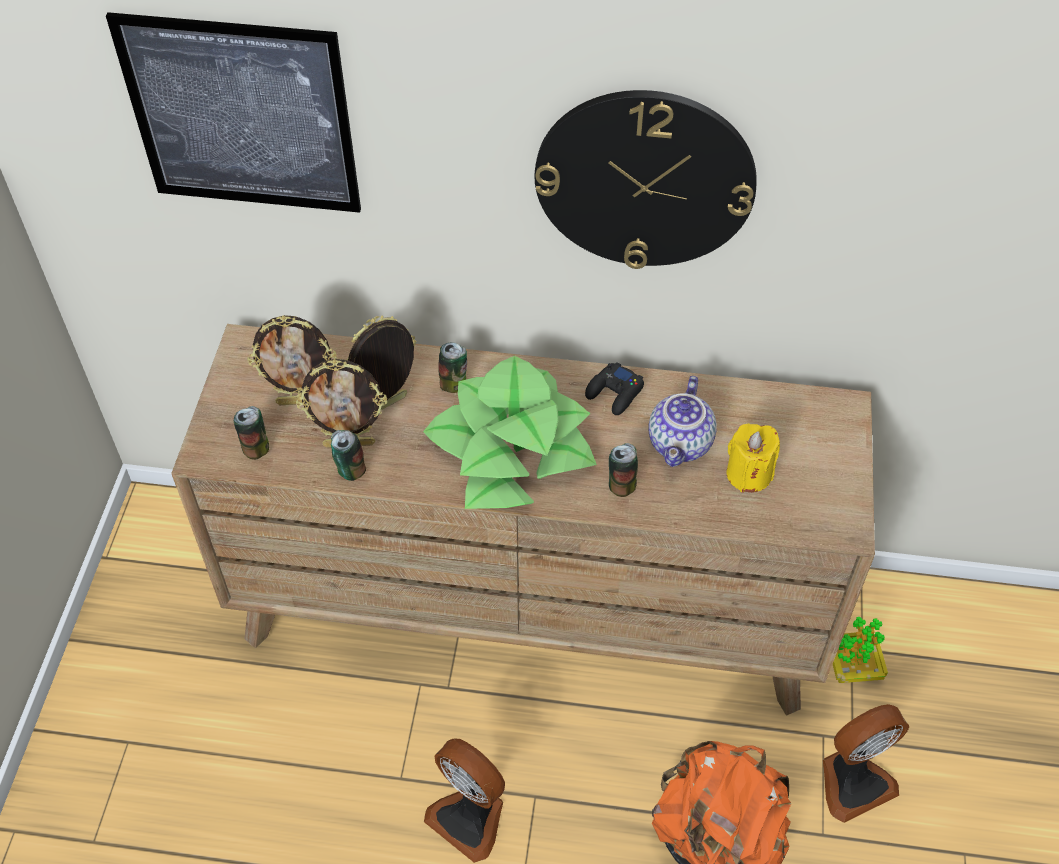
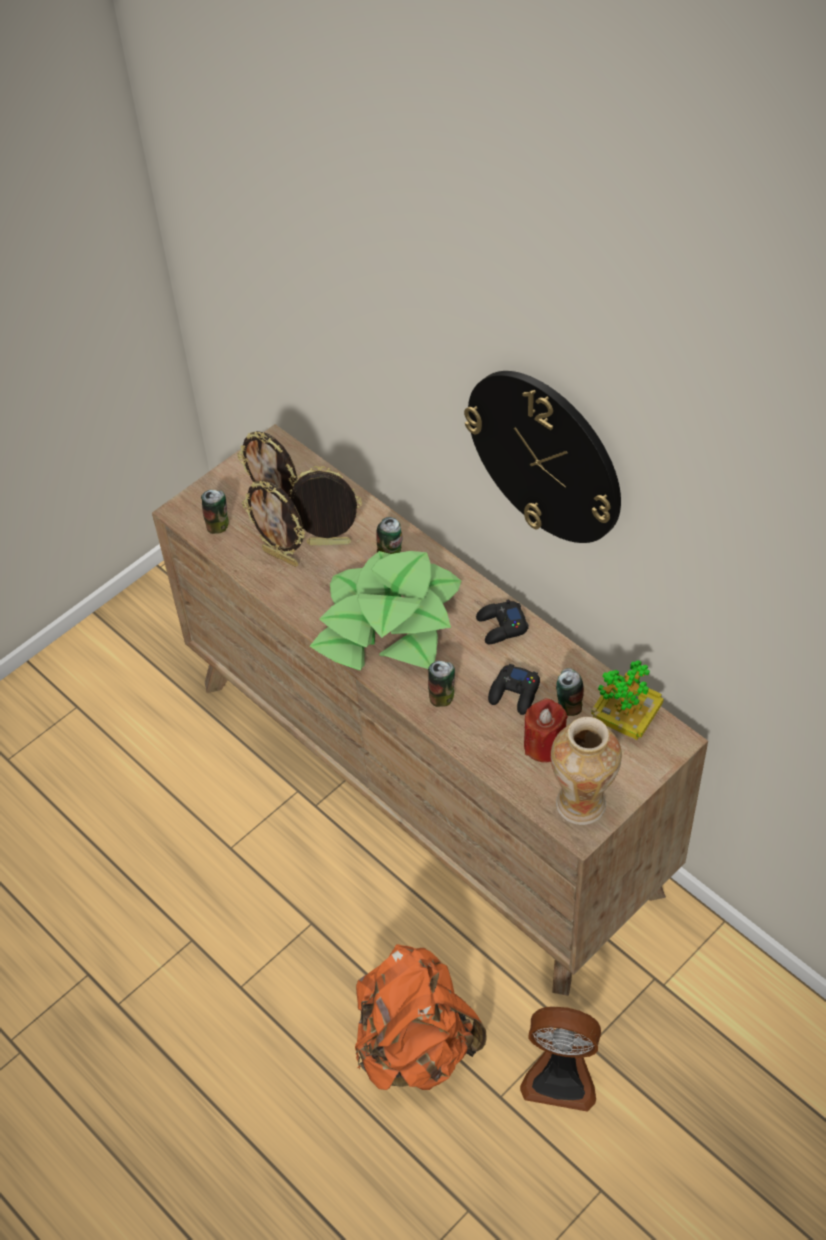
camera: 40 degrees right, 0 degrees up
(241, 116) = (295, 268): picture -> none
(350, 470) = (265, 576): can -> can (568, 705)
(470, 817) = (255, 906): fan -> none
(681, 444) = (515, 693): teapot -> black game controller
(749, 474) = (544, 745): yellow candle -> red candle
(827, 505) = (582, 803): none -> vase
(852, 666) = (642, 992): potted plant -> potted plant (625, 719)

